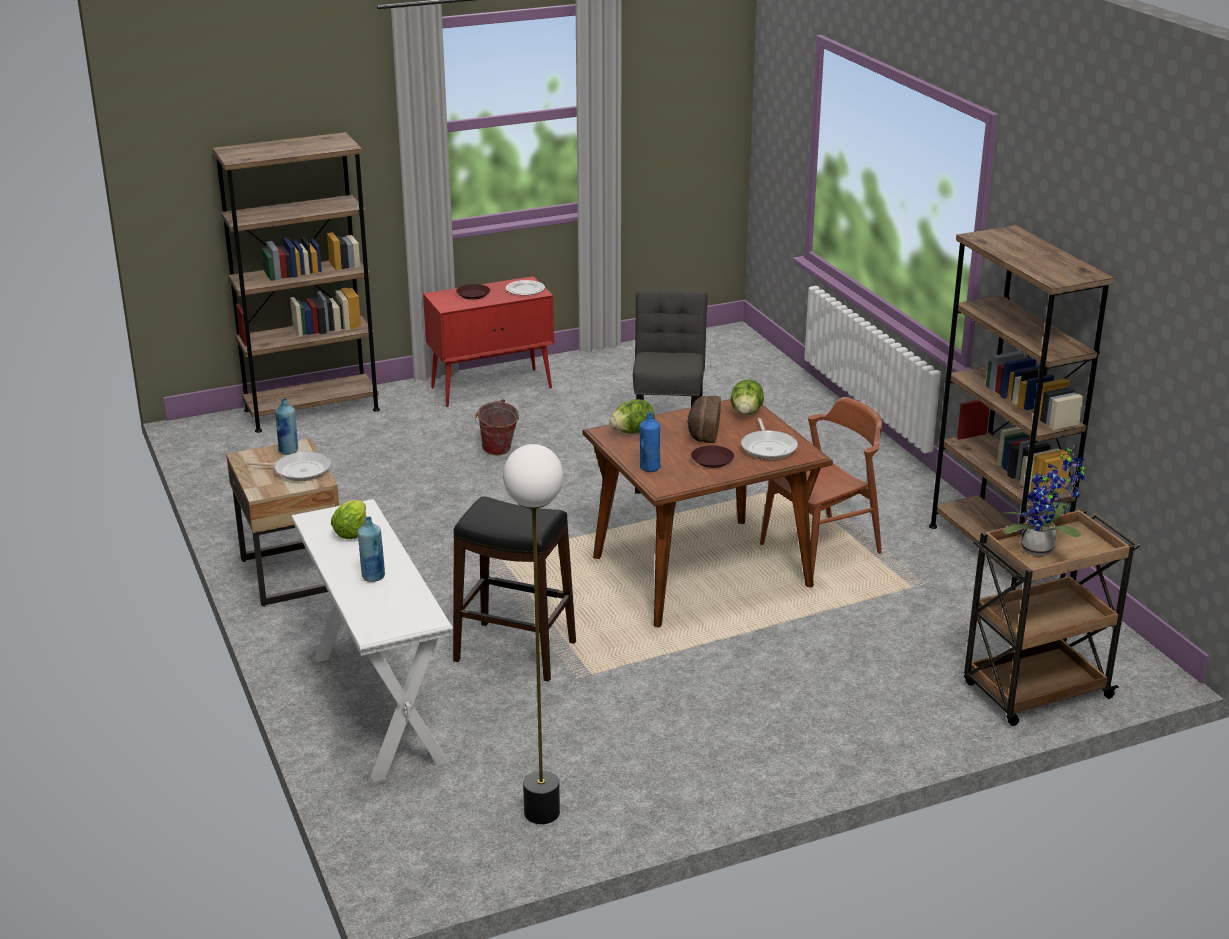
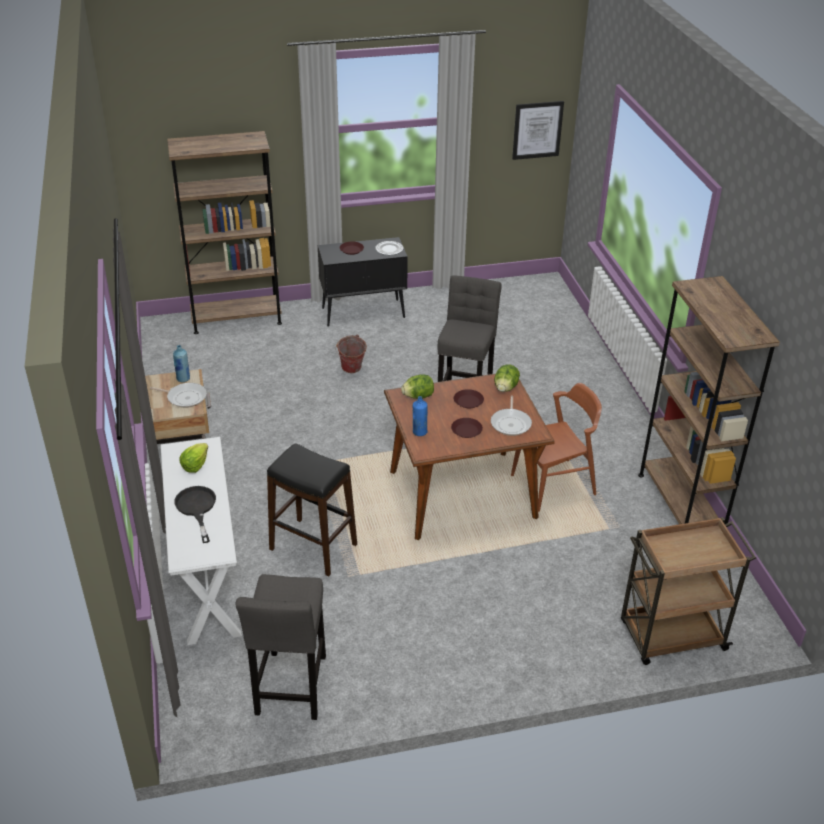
camera: 10 degrees right, 10 degrees up
(373, 577) = (197, 508): blue bottle -> black frying pan
(492, 387) = (364, 312): red cabinet -> black cabinet
(541, 812) = (291, 689): floor lamp -> grey stool
(702, 430) = (468, 401): bread -> brown plate
(705, 119) = (537, 130): none -> picture
(1041, 550) = (680, 551): potted plant -> none

